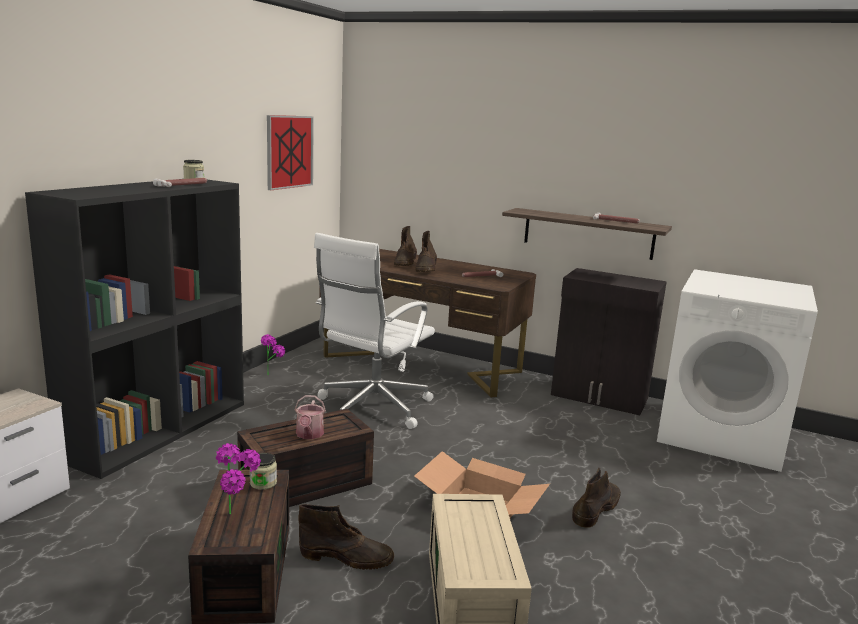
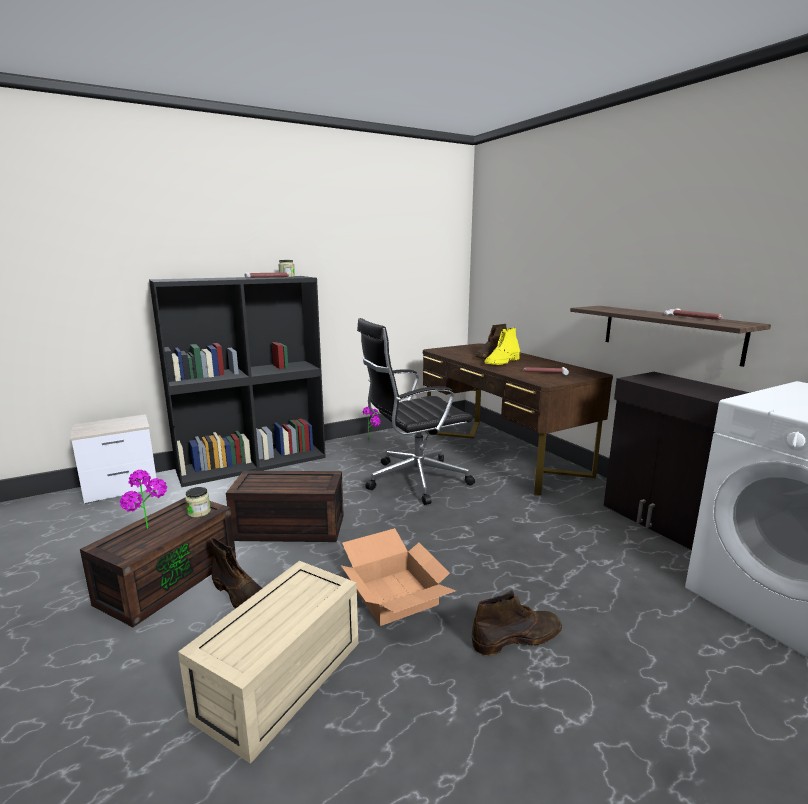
camera: 35 degrees right, 0 degrees up
(289, 152) = (407, 258): picture -> none
(309, 435) = (283, 485): watering can -> none
(372, 408) = (414, 480): white office chair -> black office chair
(426, 268) = (502, 362): brown boot -> yellow boot

